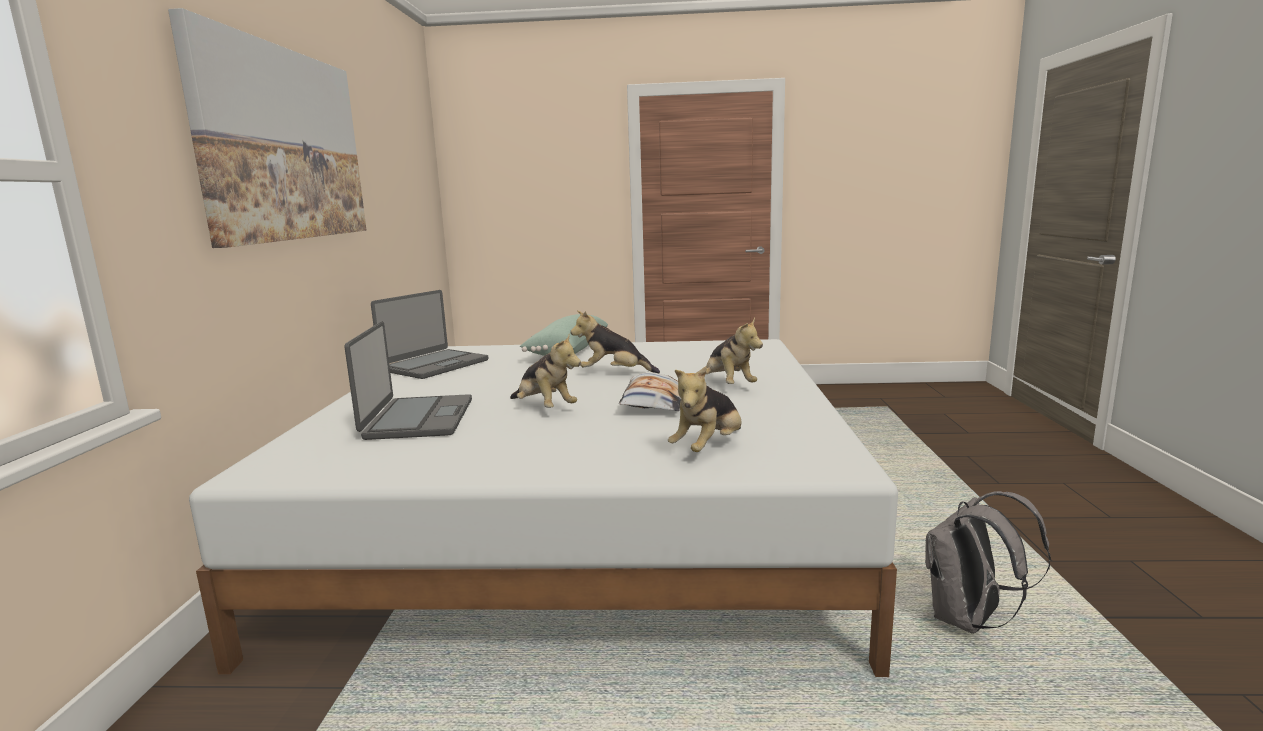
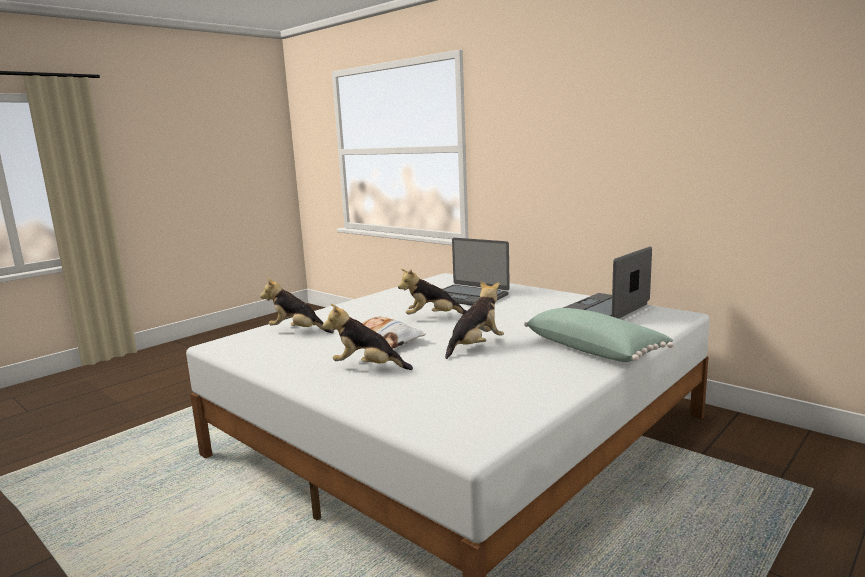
camera: 130 degrees right, 0 degrees up
(284, 145) = (600, 121): picture -> none
(434, 365) = (606, 309): laptop -> laptop turned 60 degrees clockwise
(708, 448) = (297, 331): plush toy -> plush toy turned 60 degrees counterclockwise
(968, 620) = (157, 504): grey backpack -> none

